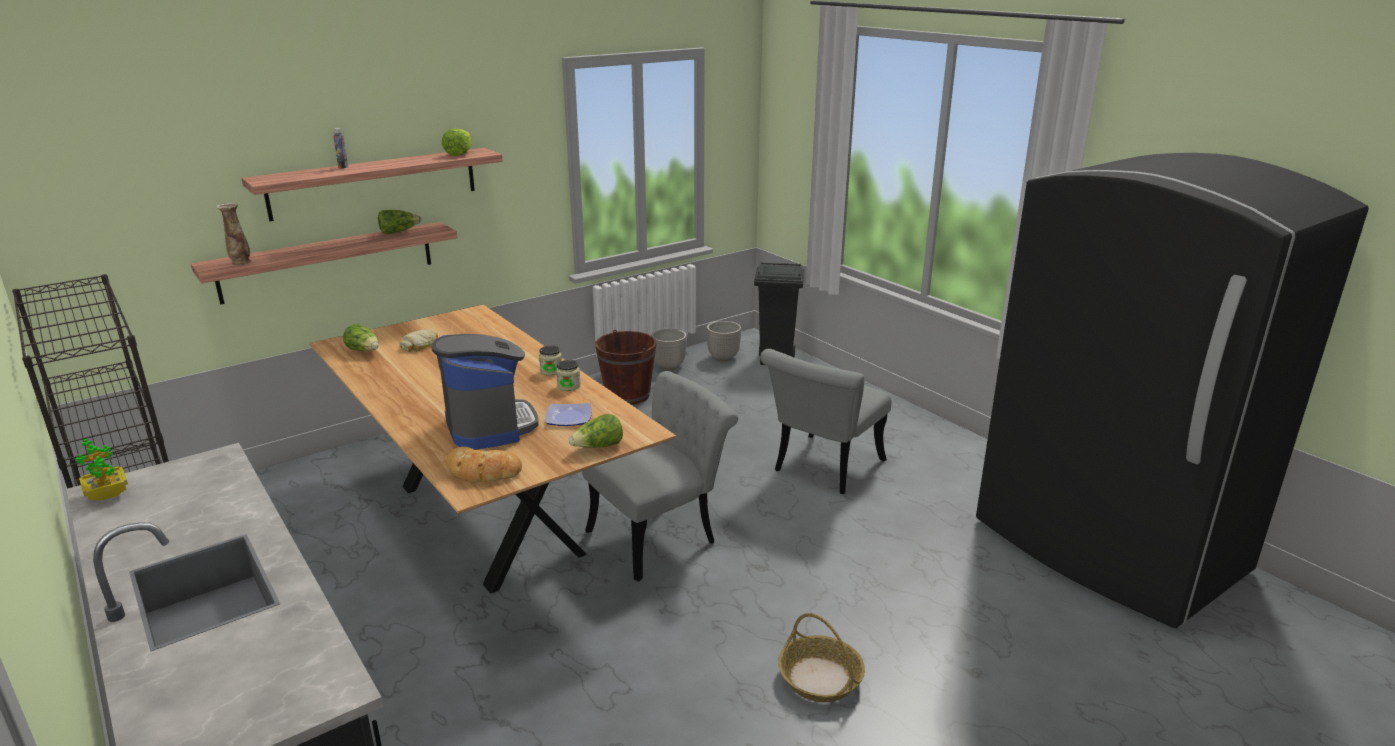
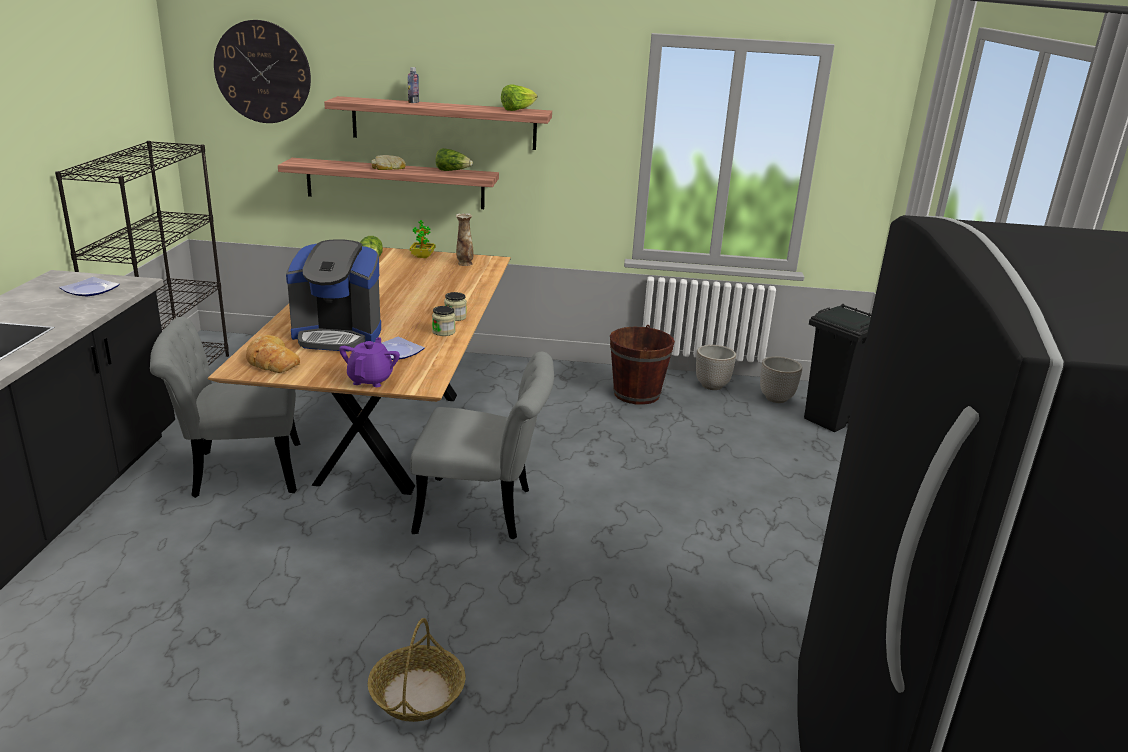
camera: 40 degrees right, 0 degrees up
(107, 494) = (56, 280): potted plant -> potted plant (422, 256)
(132, 167) = (262, 72): none -> wall clock
(184, 486) = (90, 290): none -> plate
(240, 263) = (315, 164): vase -> vase (464, 264)
(420, 345) = (411, 269): bread -> bread (388, 168)
(489, 426) = (337, 335): coffee machine -> coffee machine turned 75 degrees clockwise
(598, 447) = (370, 380): lettuce -> purple teapot
(822, 469) = (713, 533): grey chair -> grey chair (236, 471)

